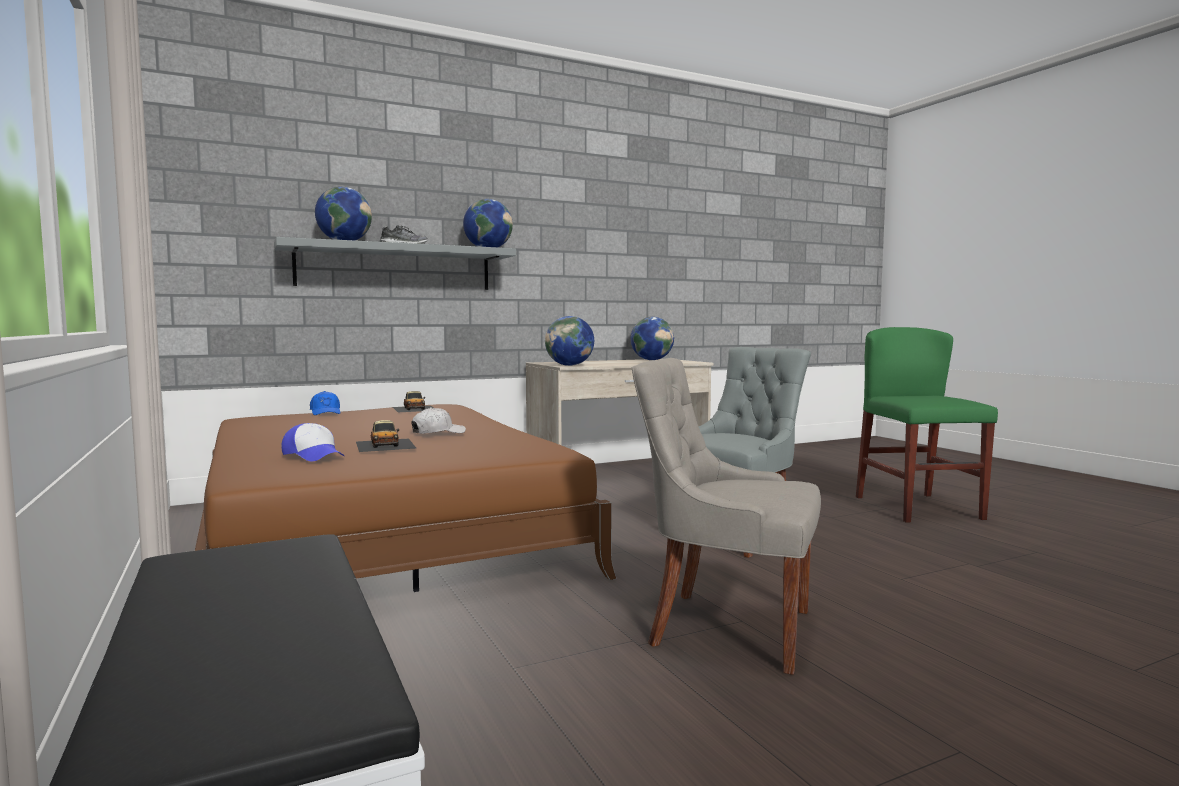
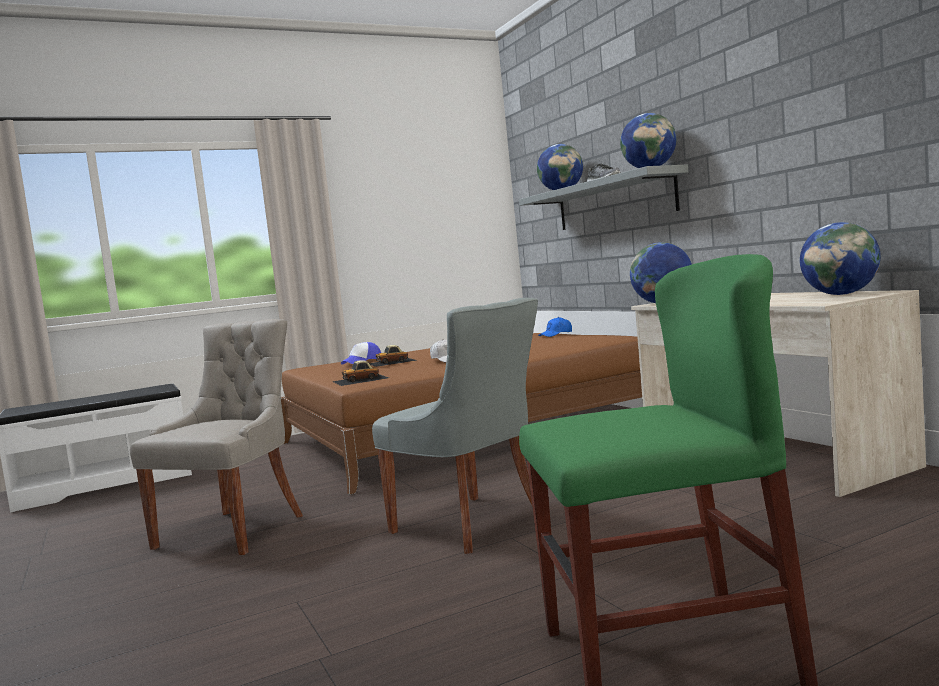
camera: 90 degrees right, 0 degrees up
(415, 408) = (570, 338): toy car -> toy car (361, 379)

